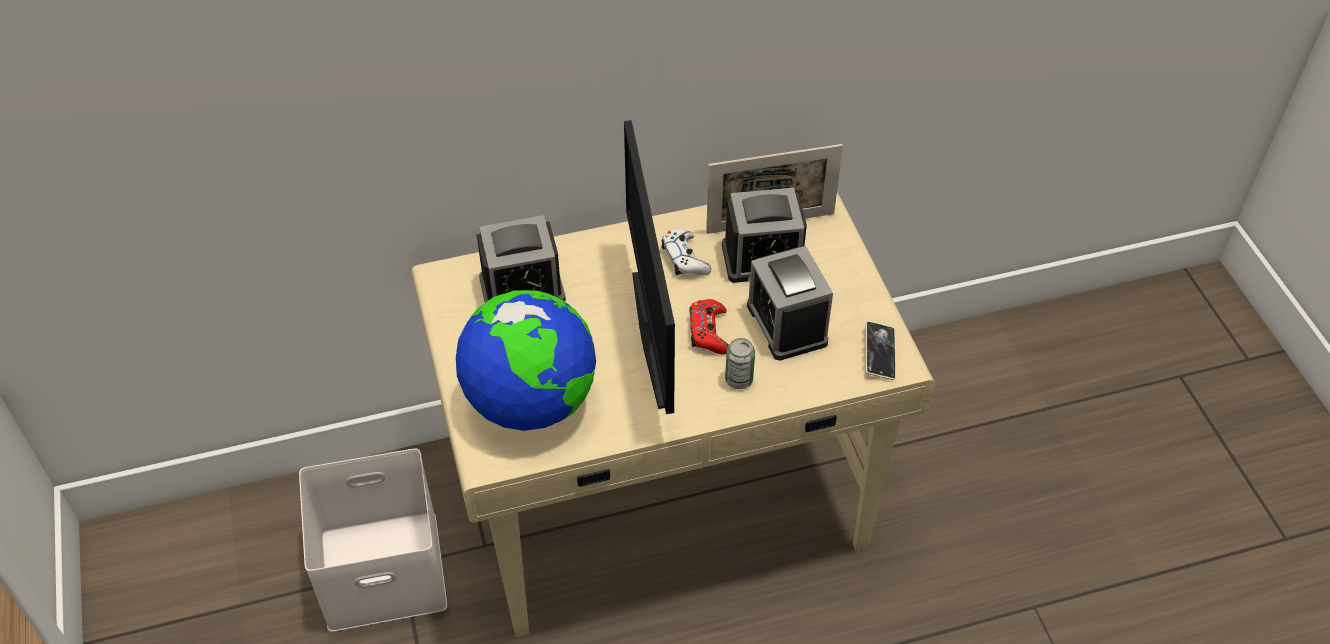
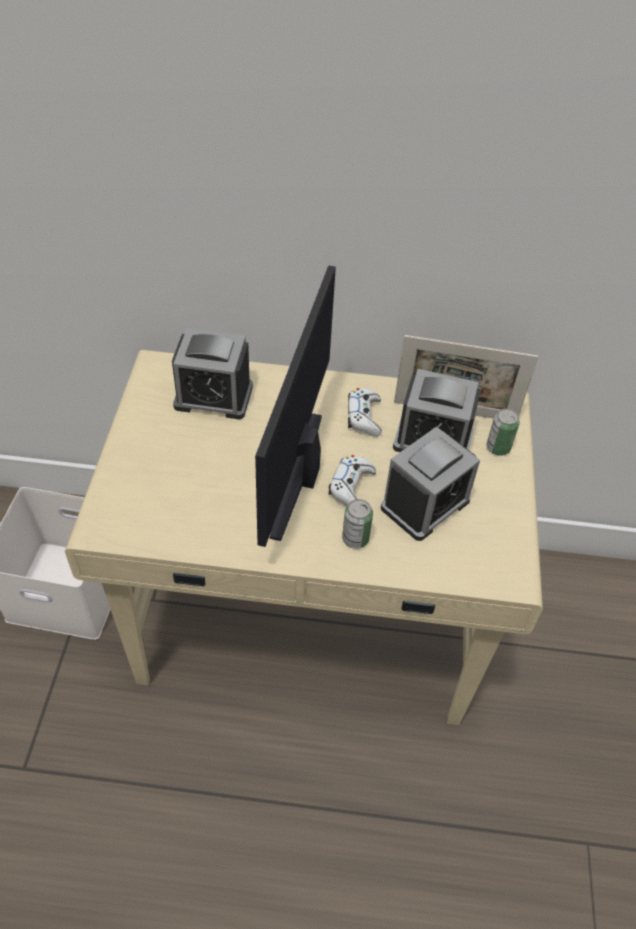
camera: 20 degrees right, 0 degrees up
(531, 402) = (165, 492): globe -> none
(709, 332) = (351, 486): red game controller -> white game controller
(786, 324) = (425, 504): alarm clock -> alarm clock turned 135 degrees counterclockwise
(828, 245) = (498, 448): none -> can
(879, 353) = (500, 562): phone -> none

